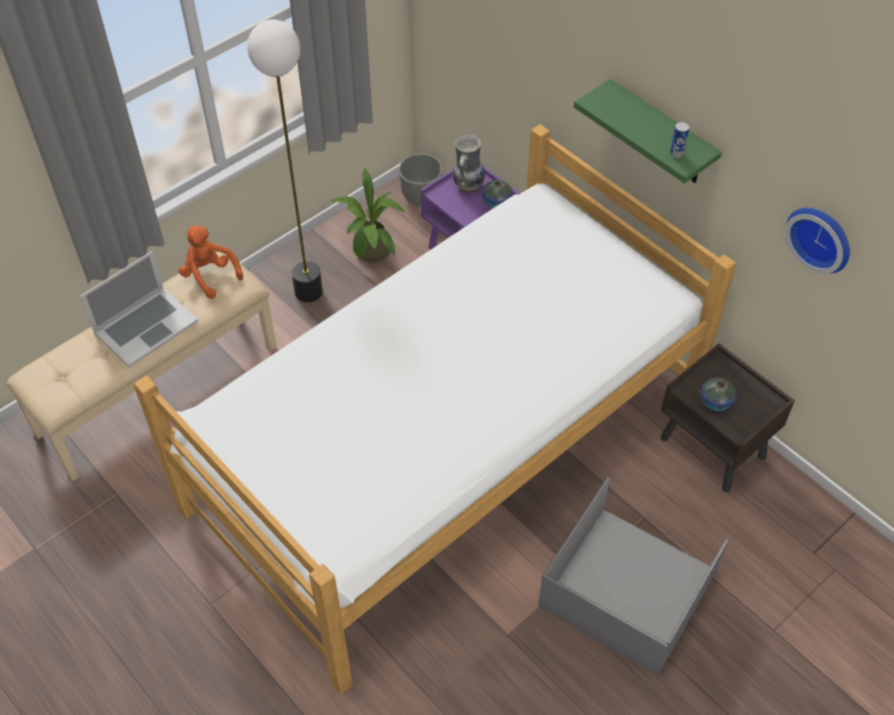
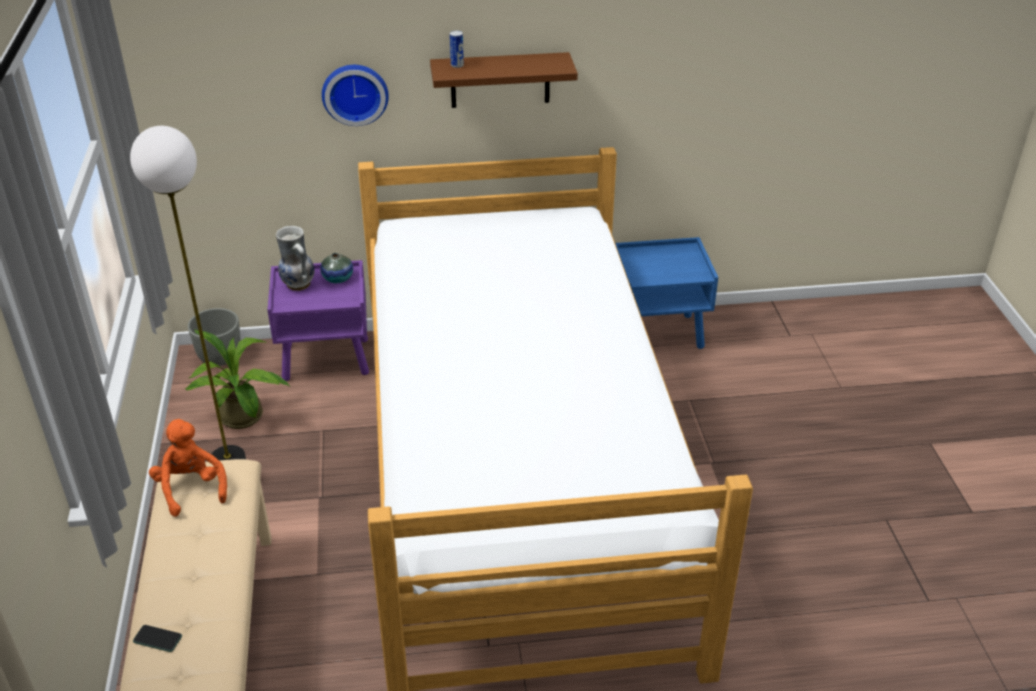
camera: 55 degrees left, 15 degrees down
(80, 347) = (157, 639): none -> phone
(145, 326) = (196, 568): laptop -> none
(209, 276) = (191, 488): orange plush toy -> orange plush toy turned 75 degrees clockwise
(630, 589) = (749, 441): grey storage box -> none
(660, 135) = (500, 80): green shelf -> brown shelf
(676, 153) = (548, 66): can -> can (457, 65)
(713, 448) = (658, 334): brown nightstand -> blue nightstand
(715, 402) = (664, 271): vase -> none
(821, 237) = (683, 65): wall clock -> wall clock (355, 93)

